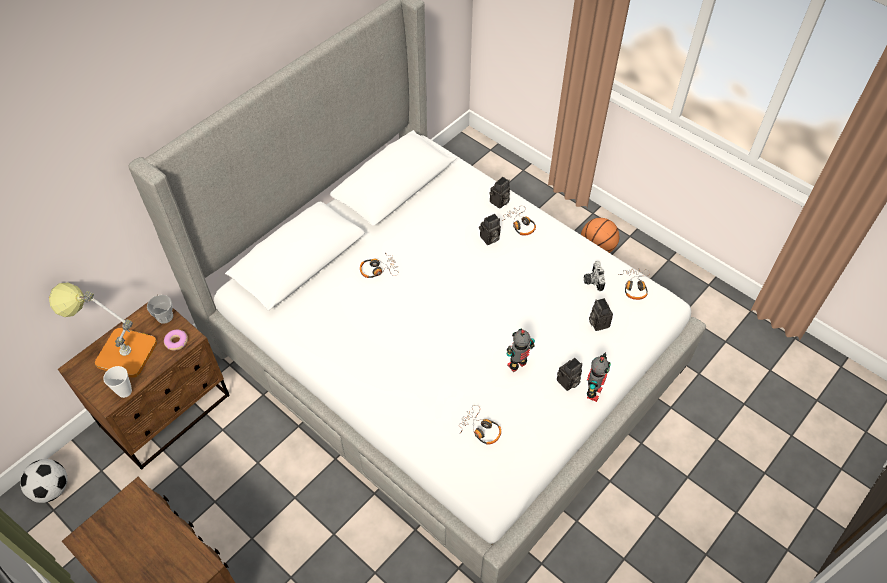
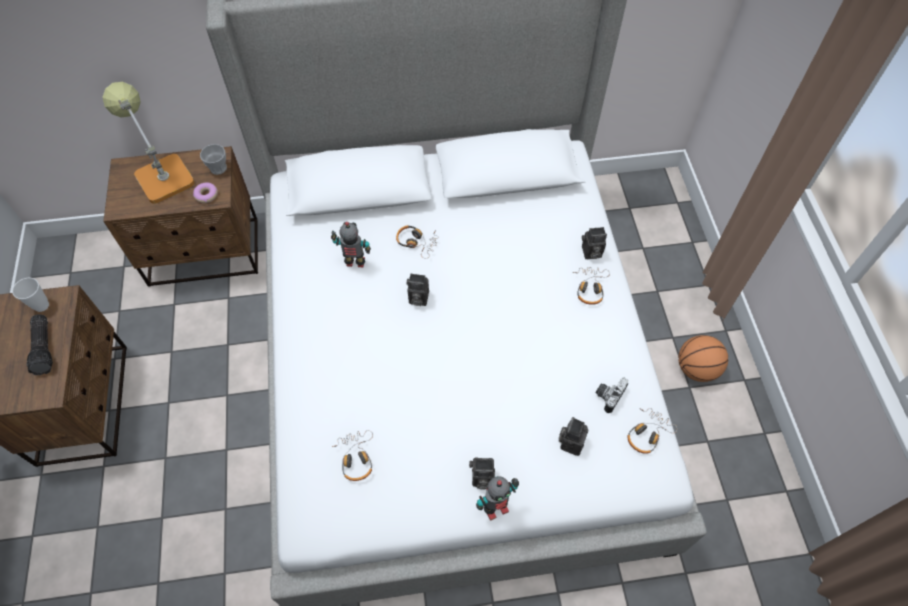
camera: 40 degrees right, 5 degrees up
(52, 489) = (83, 256): football -> none
(125, 391) = (134, 209): cup -> cup (41, 305)
(161, 539) = (45, 348): none -> flashlight
(489, 239) = (545, 282): camera -> camera (417, 298)
(517, 365) = (450, 424): toy robot -> toy robot (355, 263)

